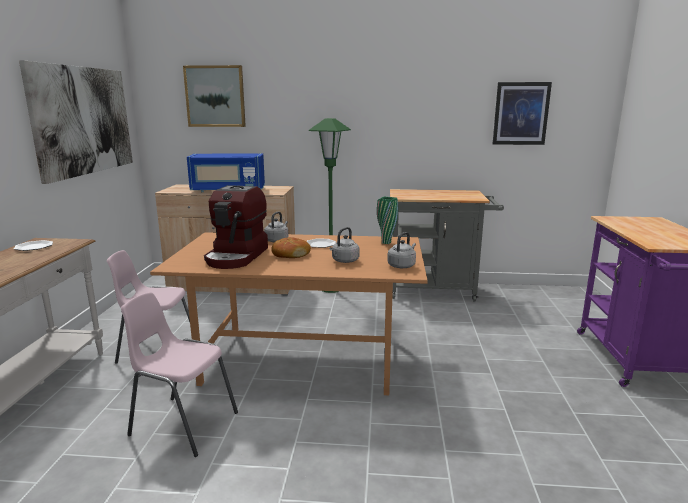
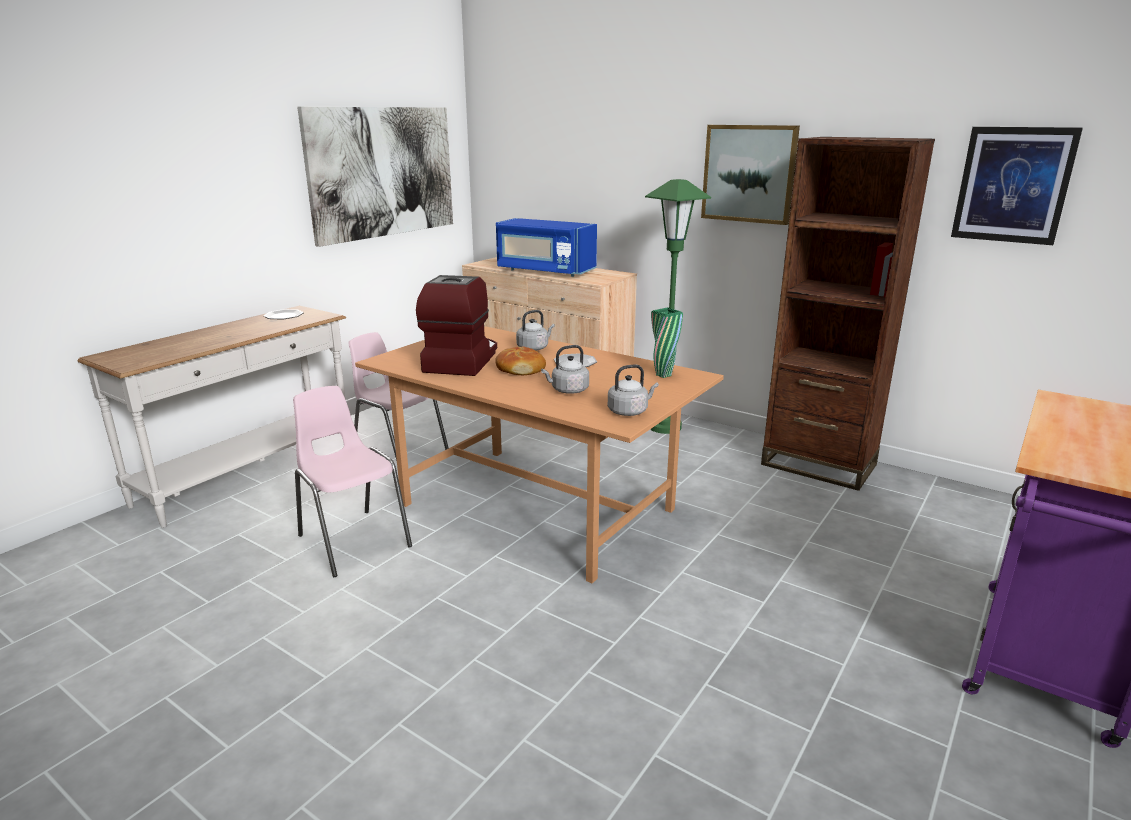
camera: 30 degrees right, 5 degrees up
(215, 96) = (553, 141): picture -> picture (749, 174)
(237, 256) = (460, 361): coffee machine -> coffee machine turned 150 degrees clockwise
(438, 291) = (818, 465): grey cart -> brown bookcase

